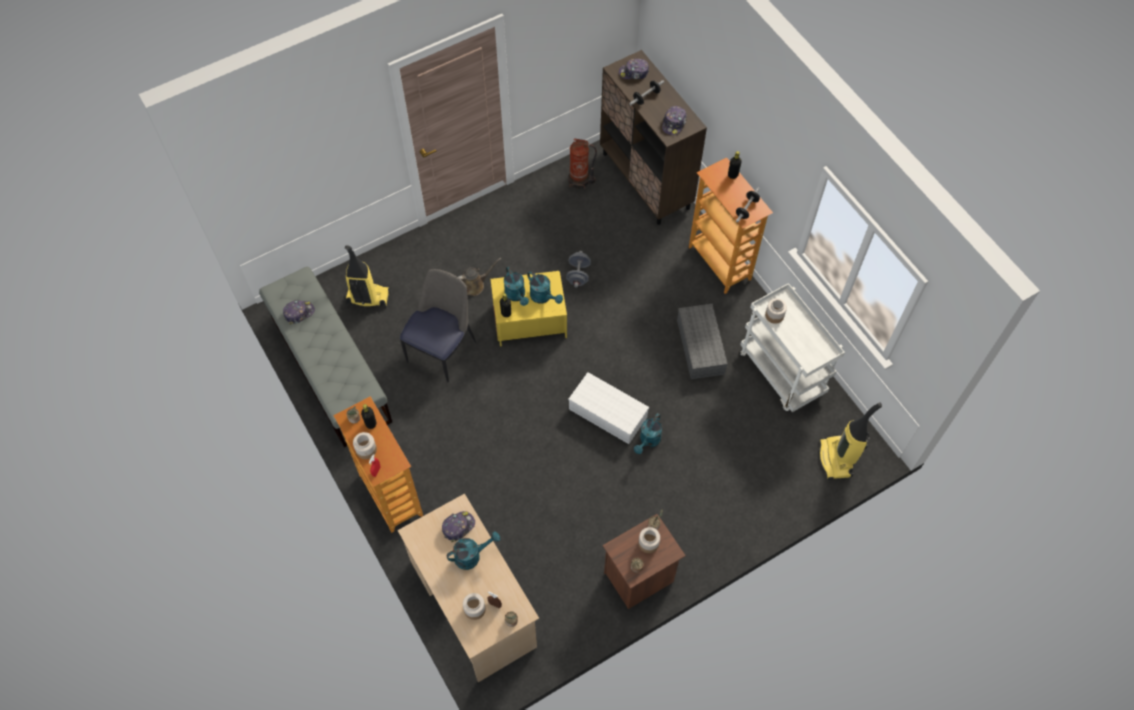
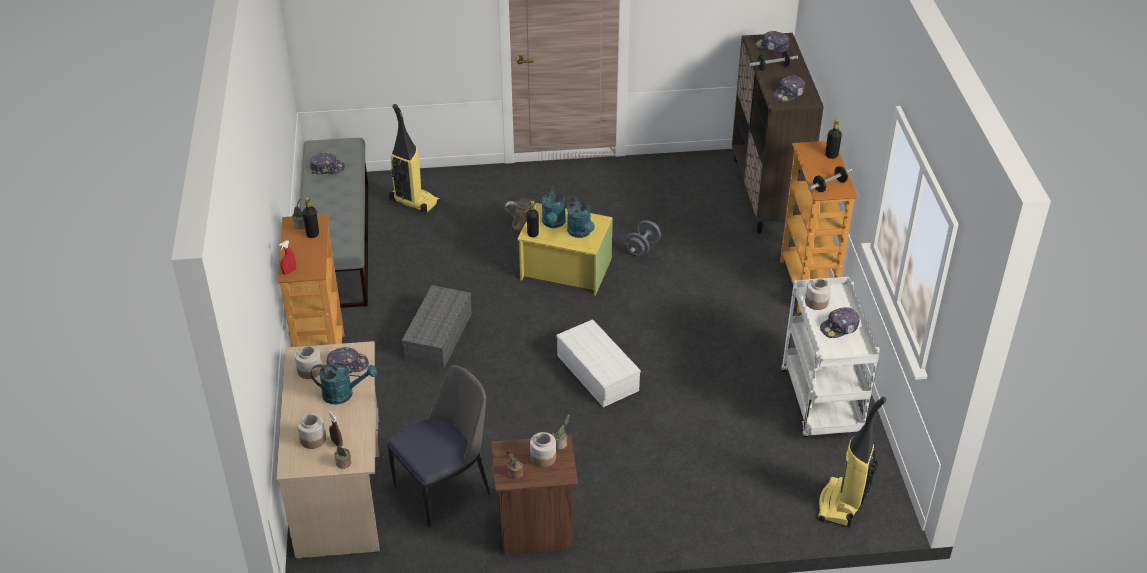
camera: 25 degrees right, 20 degrees down
(366, 450) = (293, 252): jar -> jar (309, 370)
(442, 350) = (459, 265): chair -> chair (444, 489)
(580, 181) = (695, 174): fire extinguisher -> none
(648, 441) = (626, 412): turquoise watering can -> none
(701, 347) = (740, 350): grey storage box -> grey storage box (439, 337)
(802, 334) = (839, 328): none -> cap

